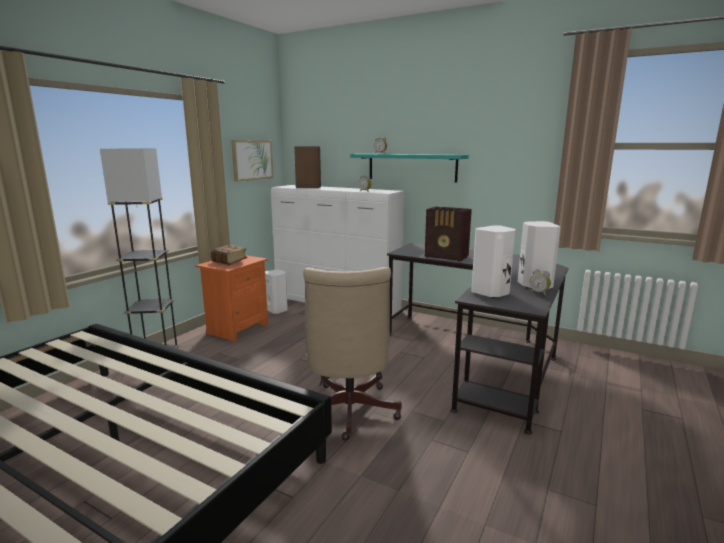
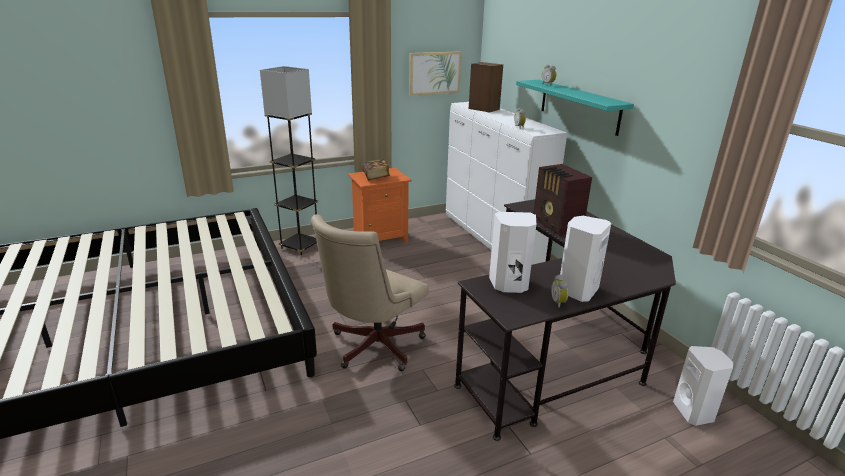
camera: 35 degrees right, 10 degrees up
(277, 310) = (432, 229): white speaker -> white speaker (694, 412)

